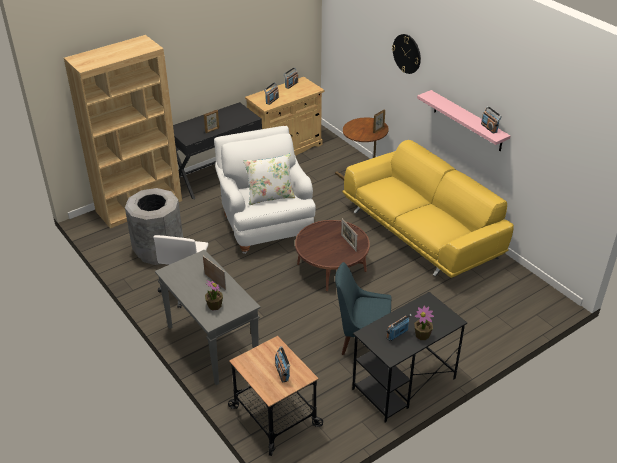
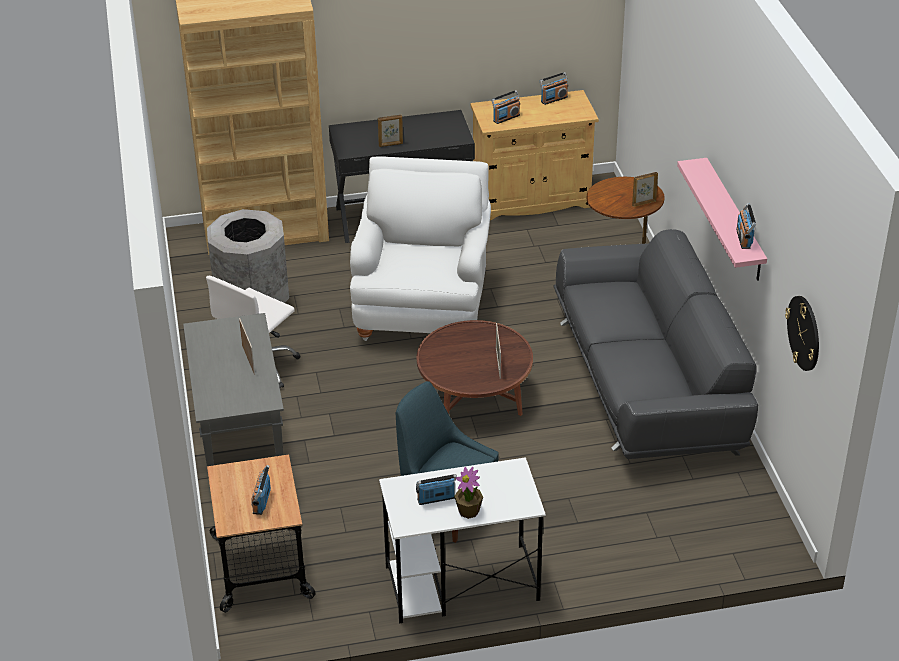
camera: 25 degrees right, 0 degrees up
(214, 305) = (226, 390): potted plant -> none
(270, 197) = (417, 265): white pillow -> none
(403, 384) = (460, 584): black desk -> white desk
(407, 53) = (690, 91): wall clock -> wall clock (804, 333)
(422, 233) = (648, 383): yellow sofa -> grey sofa

